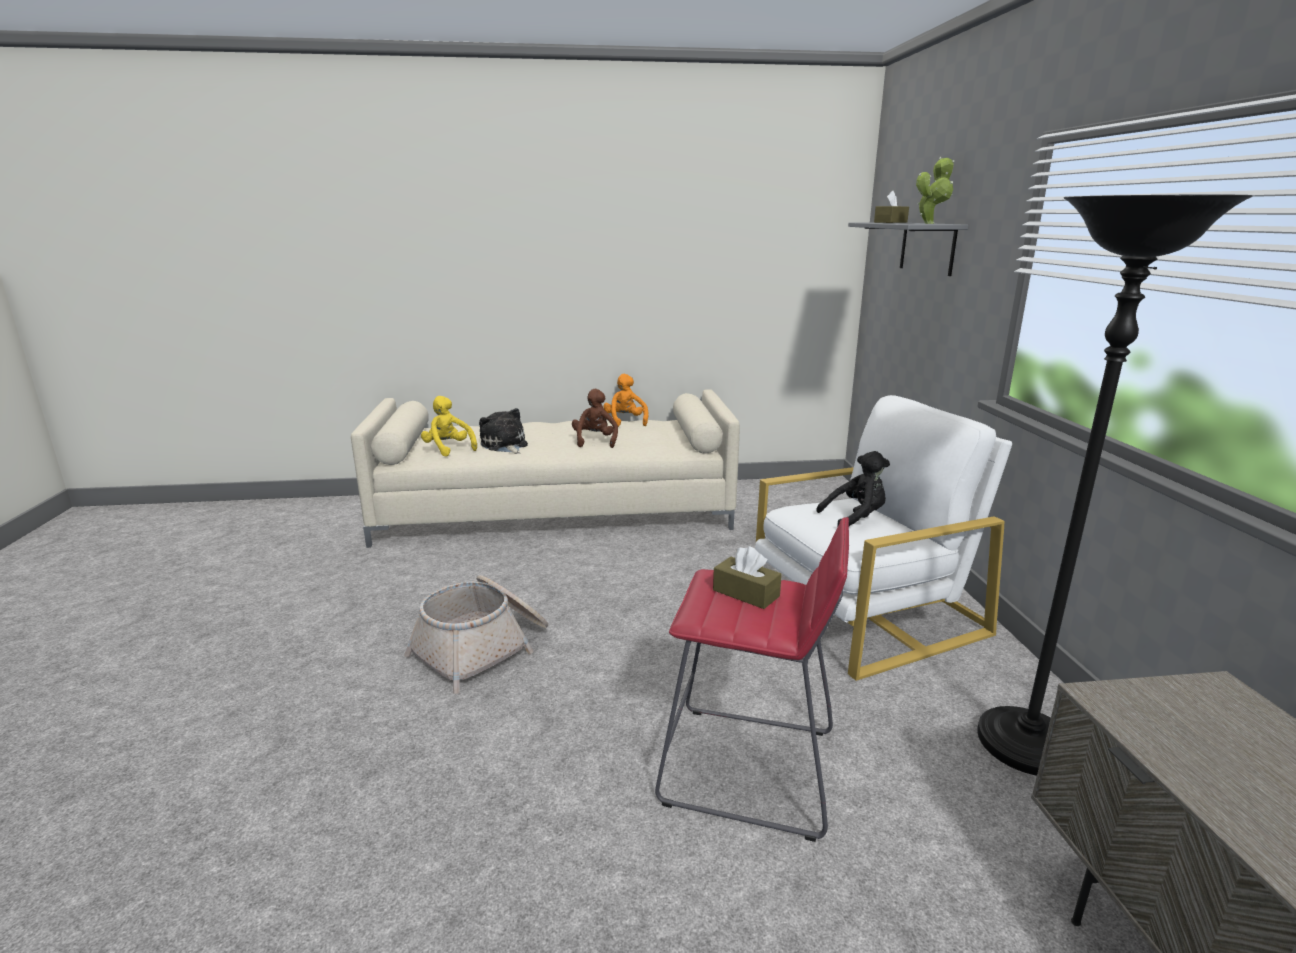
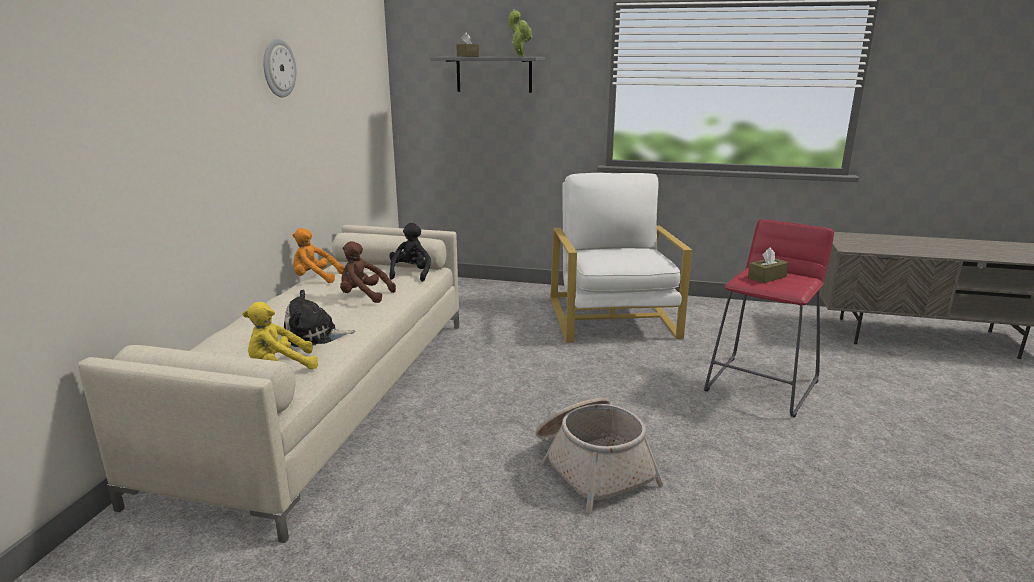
camera: 70 degrees left, 0 degrees up
(637, 230) = (278, 68): none -> wall clock
(855, 519) = (623, 252): black plush toy -> black plush toy (411, 274)
(1026, 746) = (746, 318): black floor lamp -> none

